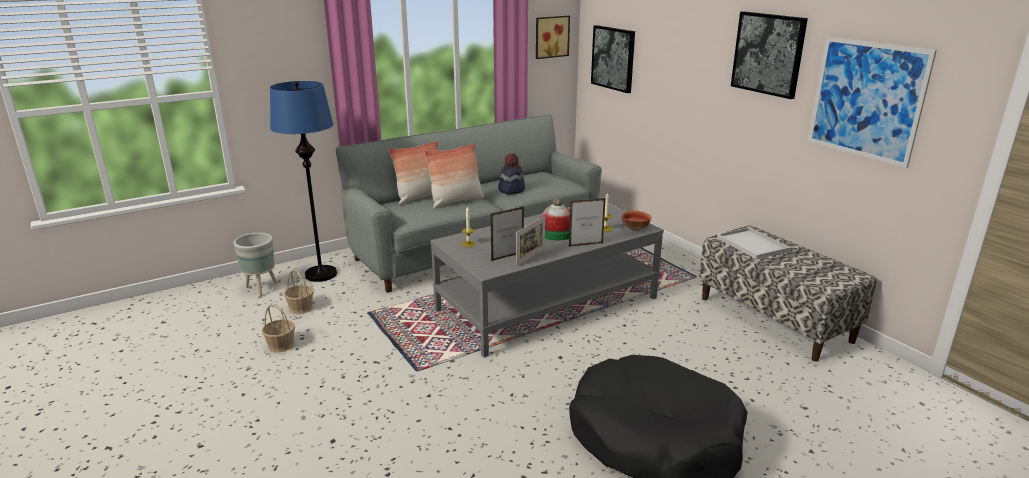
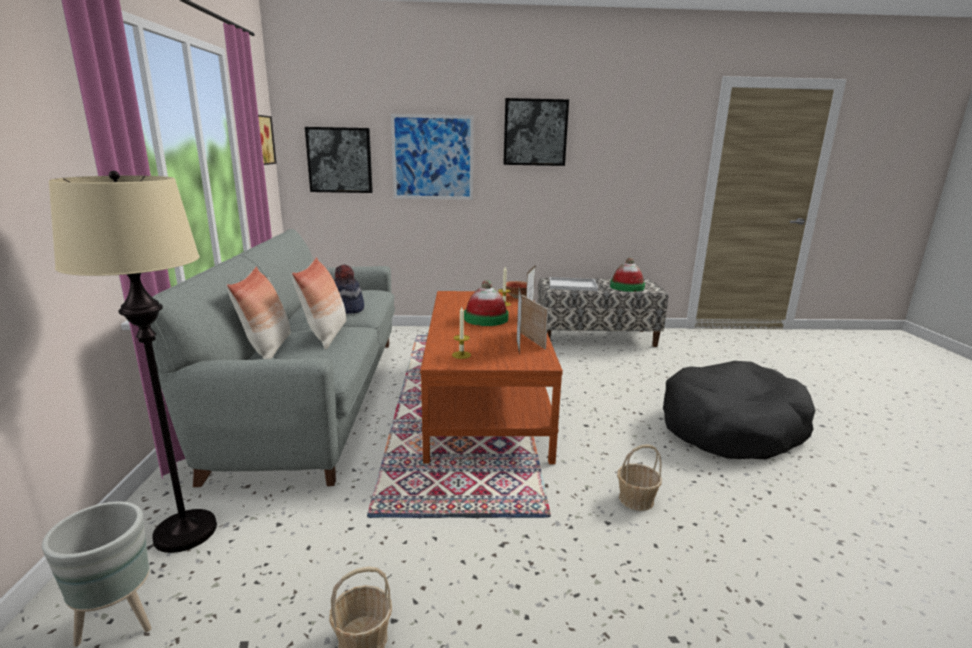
camera: 60 degrees left, 5 degrees down
(301, 308) = (266, 583): basket -> basket (636, 499)
(321, 274) = (185, 532): blue floor lamp -> beige floor lamp
(548, 304) = (485, 400): grey coffee table -> brown coffee table
(805, 270) = (627, 287): none -> hat
(866, 100) = (623, 156): picture -> picture (433, 157)

